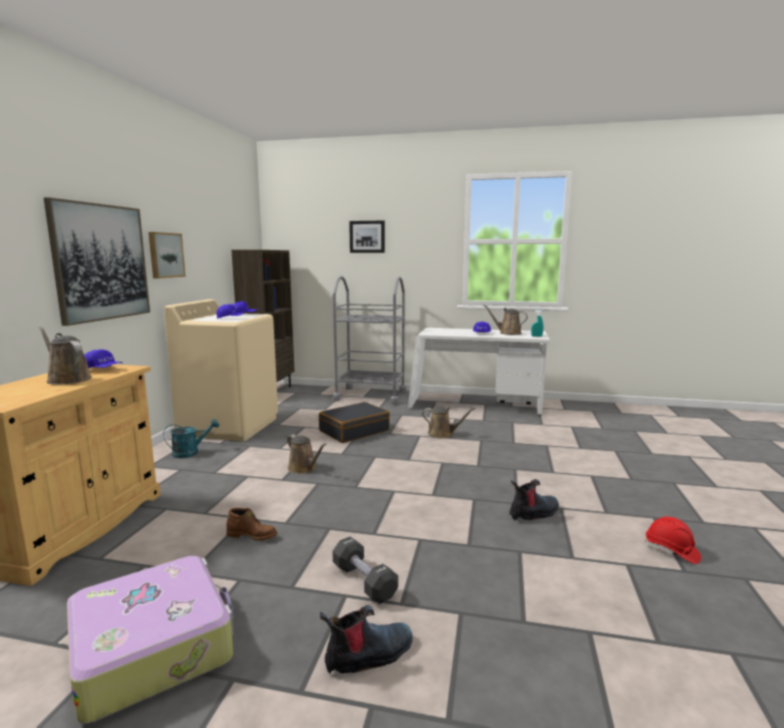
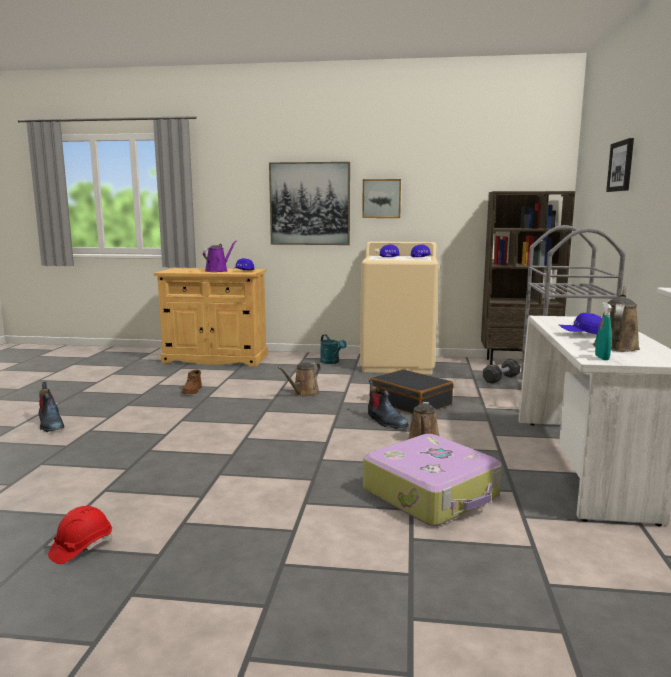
camera: 85 degrees right, 0 degrees up
(67, 379) = (218, 271): brown watering can -> purple watering can
(154, 646) = (96, 387): suitcase -> suitcase (432, 494)
(364, 581) = (120, 420): black dumbbell -> black dumbbell (501, 379)
(534, 513) = (194, 480): boot -> boot (385, 421)

